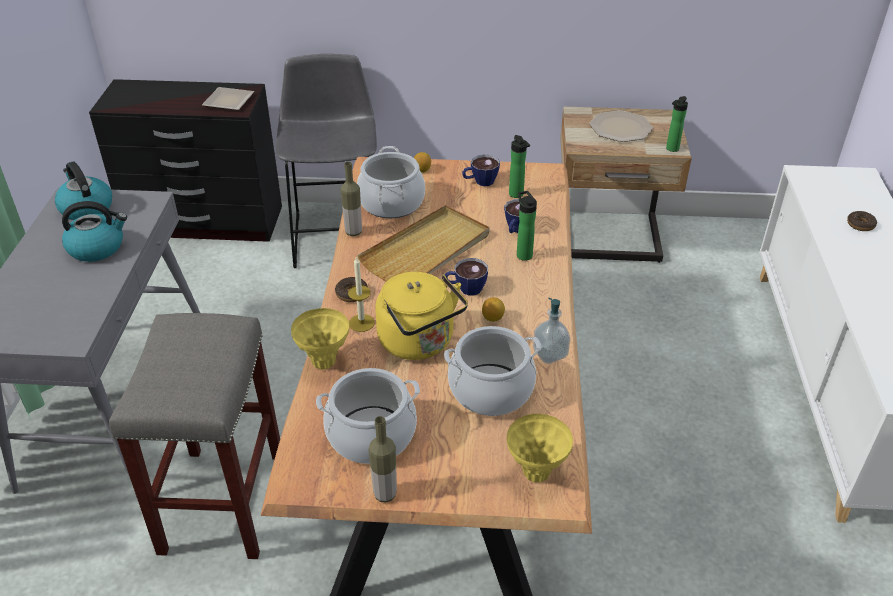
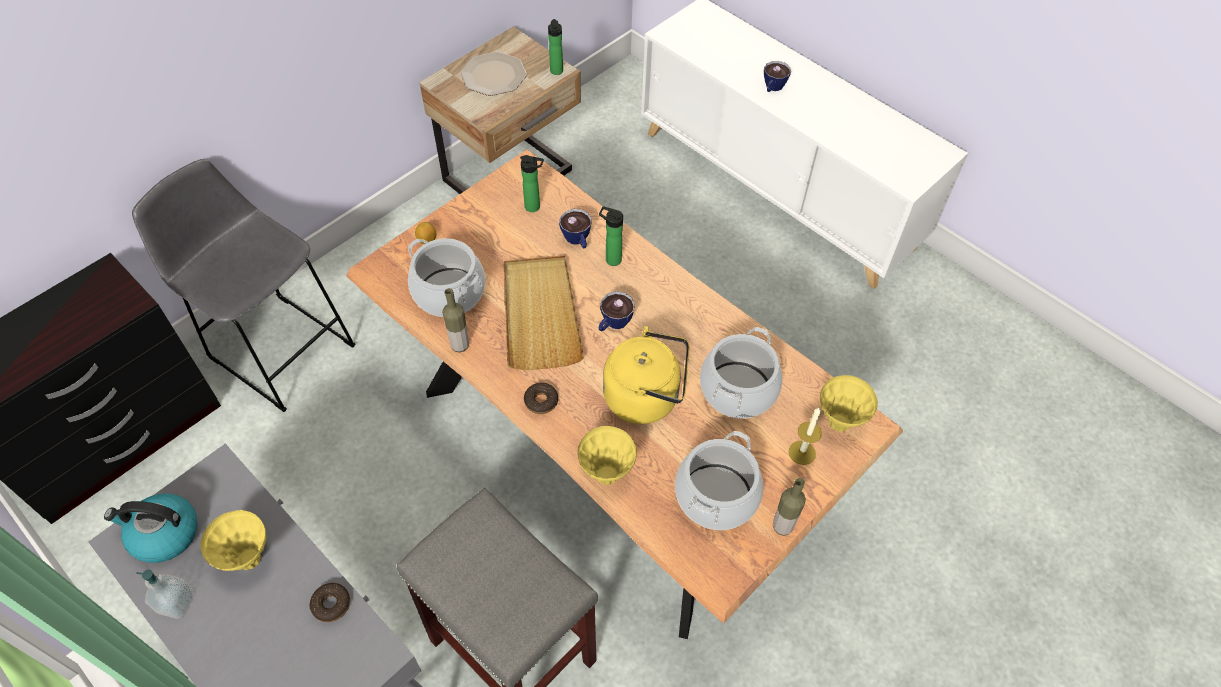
camera: 50 degrees left, 15 degrees up
(97, 247) = (248, 559): kettle -> yellow vase
(230, 101) = (106, 299): plate -> none
(361, 323) = (584, 418): candle -> candle (802, 452)
(480, 182) = (489, 216): cup -> cup (772, 88)
(493, 318) = (664, 332): lemon -> none
(550, 354) = (734, 328): soap dispenser -> soap dispenser (176, 602)
(860, 225) = (748, 57): donut -> donut (331, 604)

